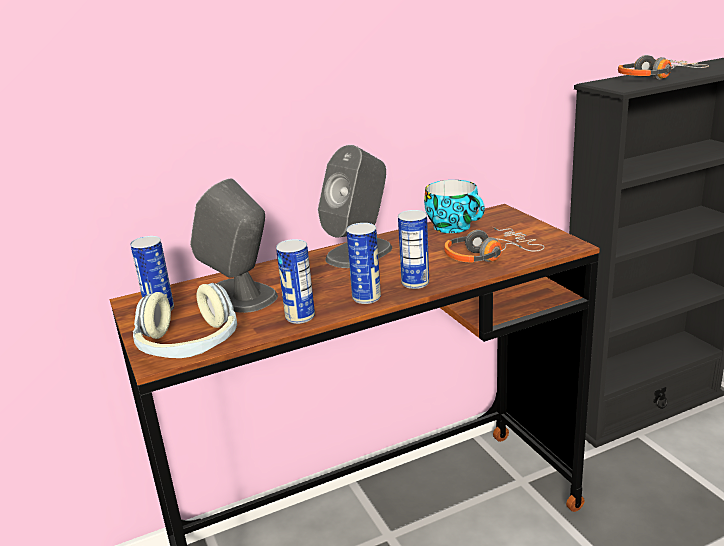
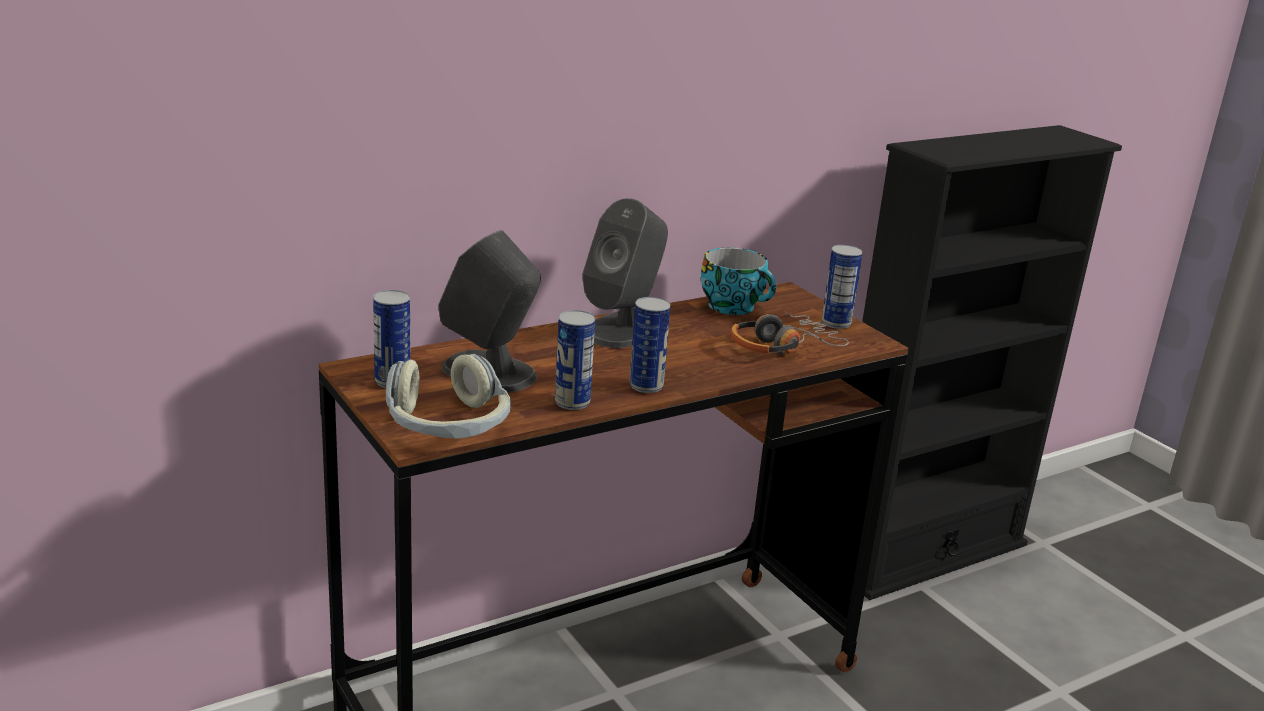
camera: 10 degrees left, 0 degrees up
(415, 283) = (700, 373): can -> can (836, 323)
(656, 77) = (983, 146): headphones -> none

